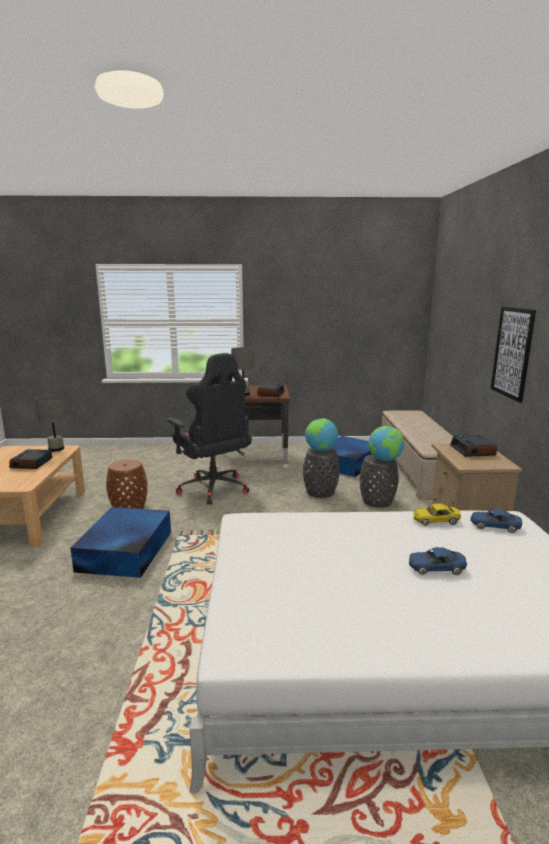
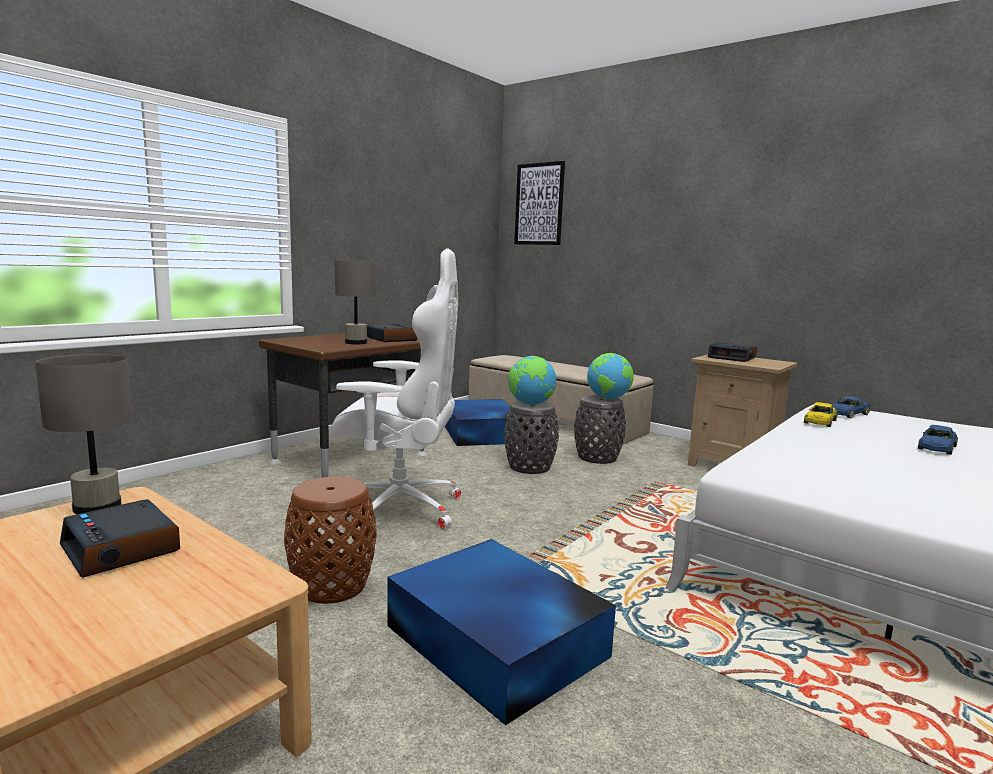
camera: 50 degrees left, 5 degrees down
(213, 488) = (397, 508): black office chair -> white office chair
(512, 352) = (711, 253): picture -> picture (539, 204)

